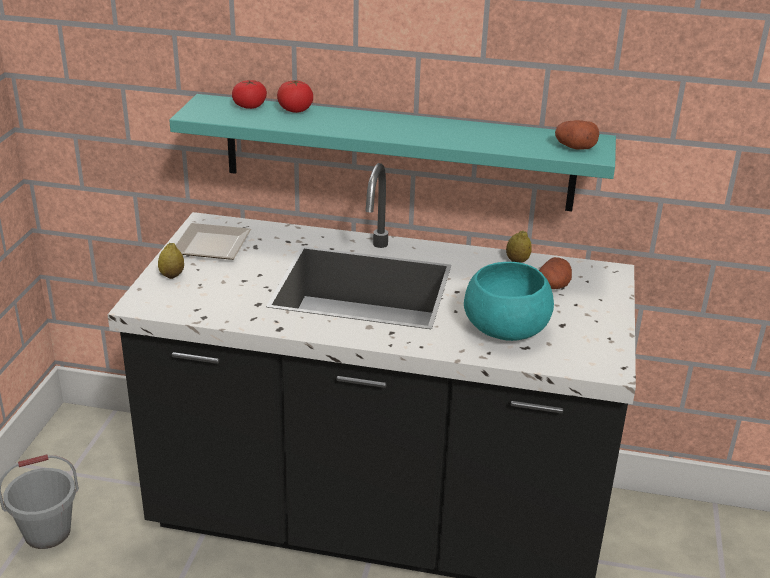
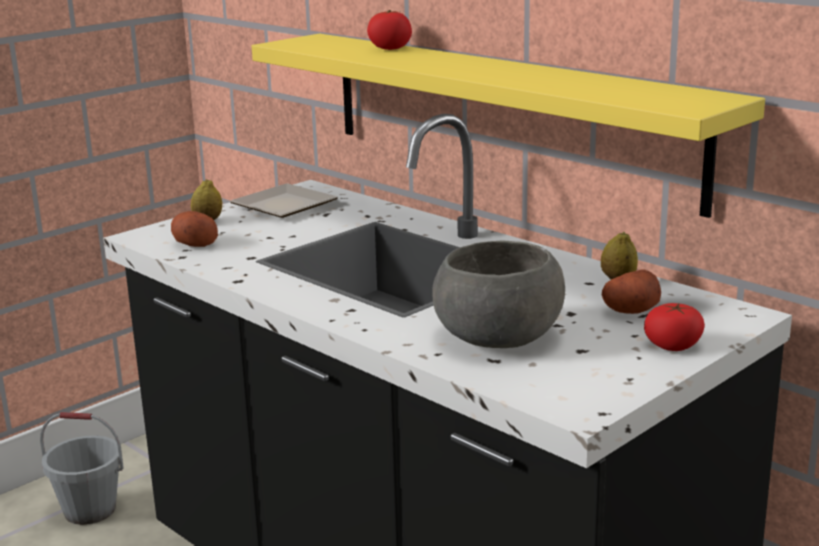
camera: 35 degrees right, 10 degrees down
(250, 106) = (350, 43): tomato -> tomato (673, 345)
(397, 152) = (504, 115): turquoise shelf -> yellow shelf
(505, 327) = (497, 336): turquoise bowl -> grey bowl
(574, 147) = (675, 99): potato -> potato (193, 243)

